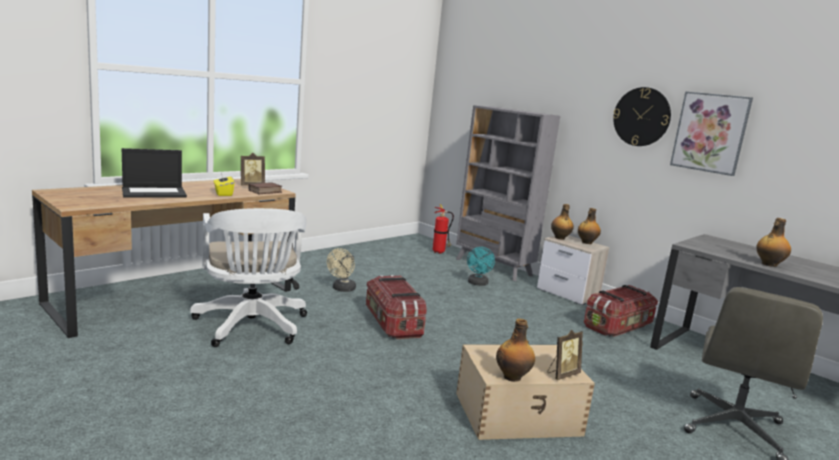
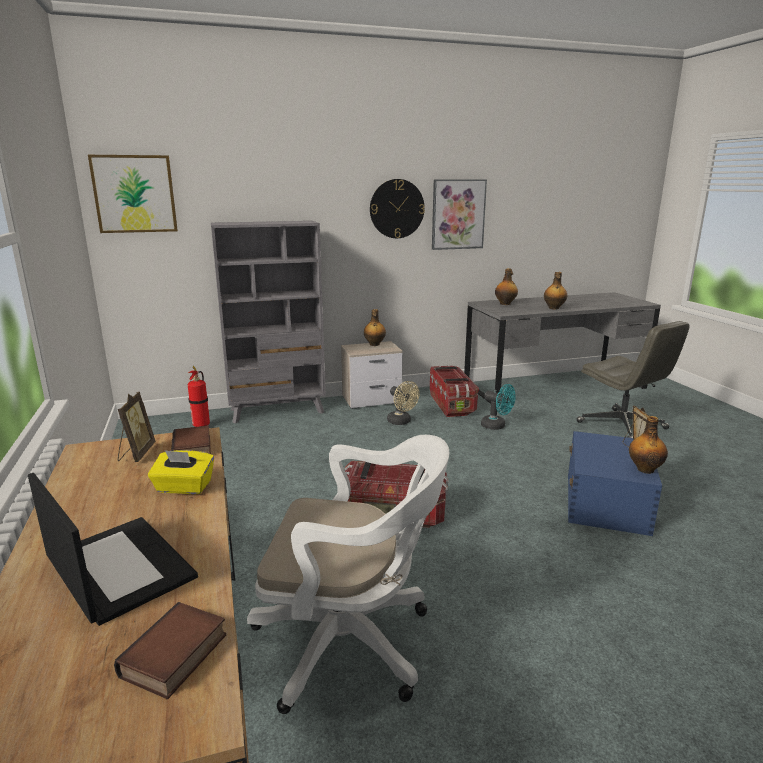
camera: 60 degrees left, 5 degrees up
(102, 202) = (175, 657): none -> book
(154, 192) = (118, 568): laptop -> laptop turned 45 degrees counterclockwise
(342, 289) = (265, 526): beige fan -> beige fan (401, 422)
(459, 81) = (134, 194): none -> picture
(477, 284) = (316, 433): turquoise fan -> turquoise fan (497, 426)
(519, 414) = (607, 501): beige storage box -> blue storage box
(560, 238) = (355, 350): bottle -> bottle (505, 304)

